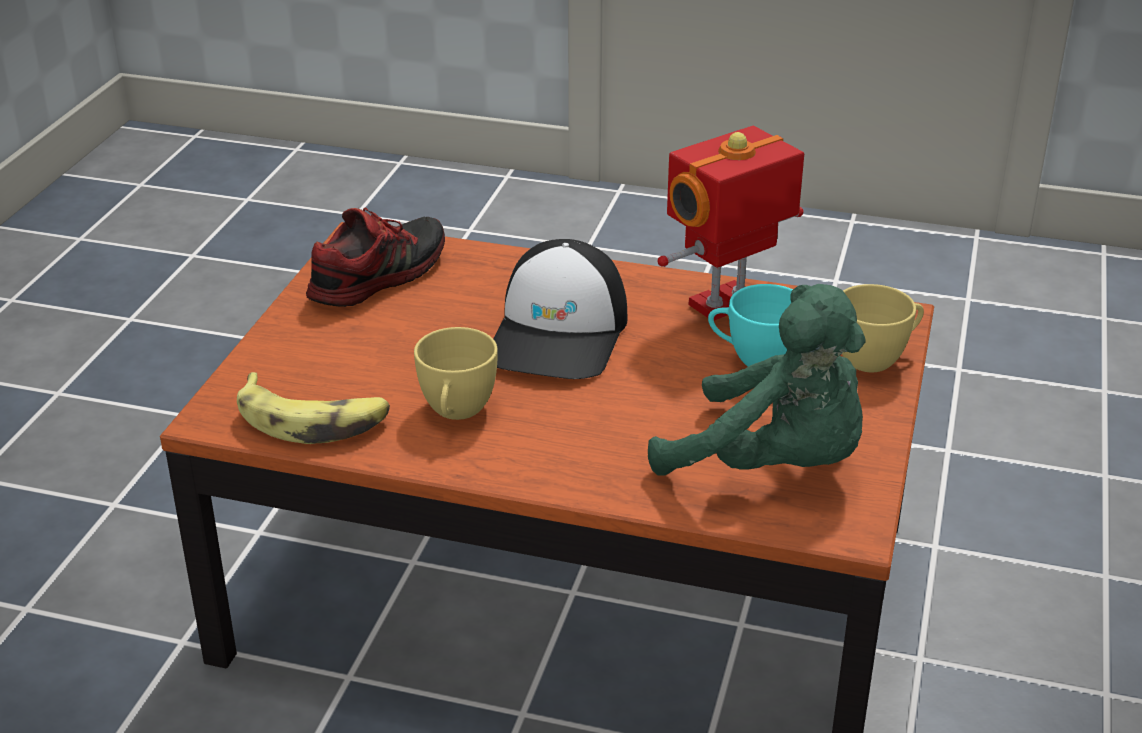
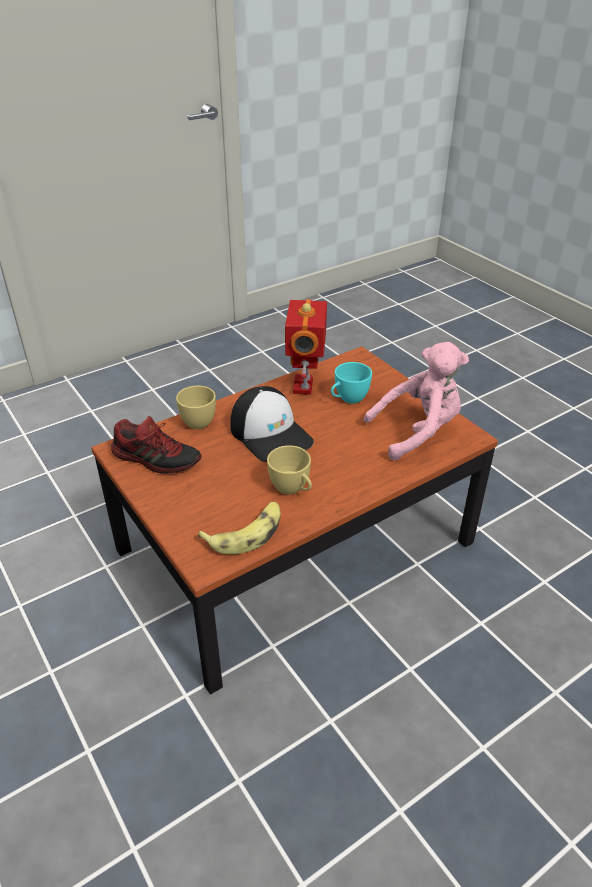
camera: 50 degrees left, 5 degrees up
(378, 276) = (157, 458): shoe -> shoe turned 120 degrees clockwise
(773, 465) = (418, 432): green plush toy -> pink plush toy
(877, 358) = (380, 375): yellow cup -> yellow cup (200, 420)

